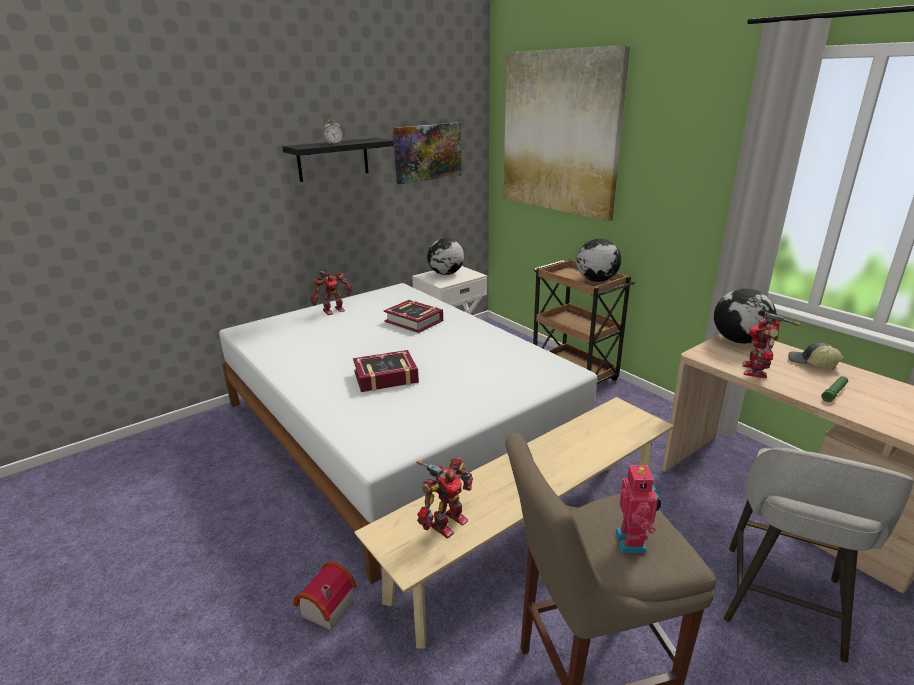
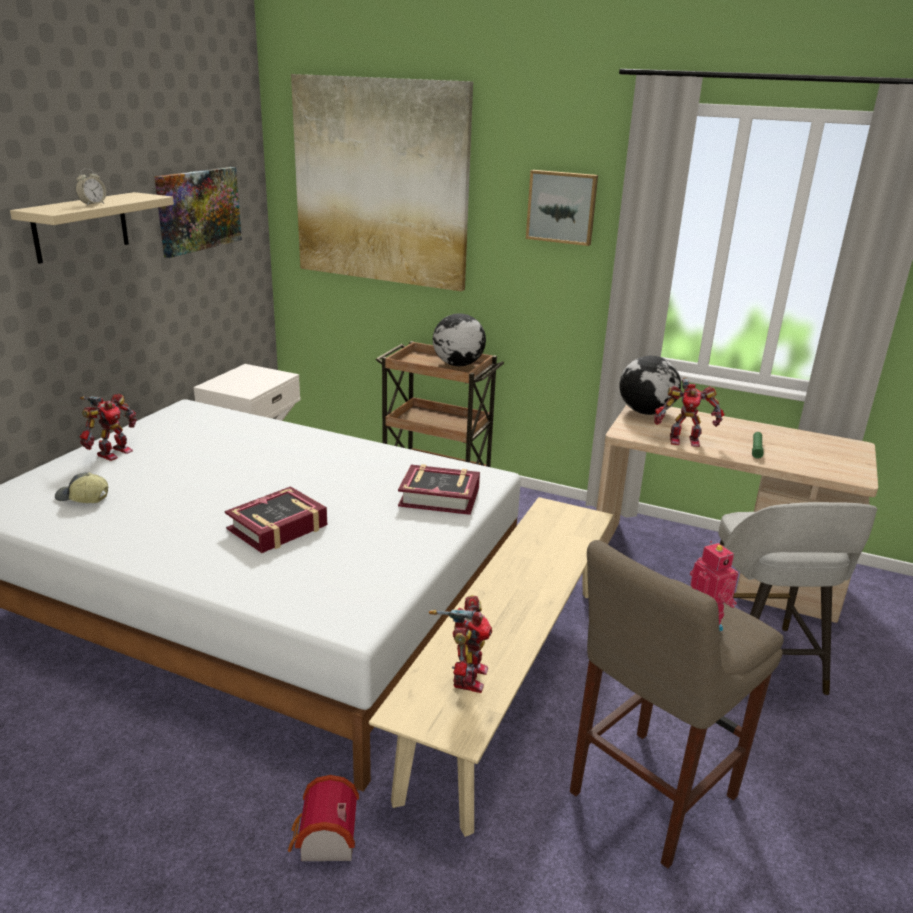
camera: 30 degrees left, 0 degrees up
(333, 159) = (81, 227): black shelf -> beige shelf
(414, 321) = (250, 449): book -> book (439, 497)
(445, 274) = (240, 379): globe -> none
(693, 150) = (562, 207): none -> picture
(757, 371) = (683, 440): toy robot -> toy robot turned 75 degrees counterclockwise
(812, 363) = (720, 424): cap -> cap (82, 498)

